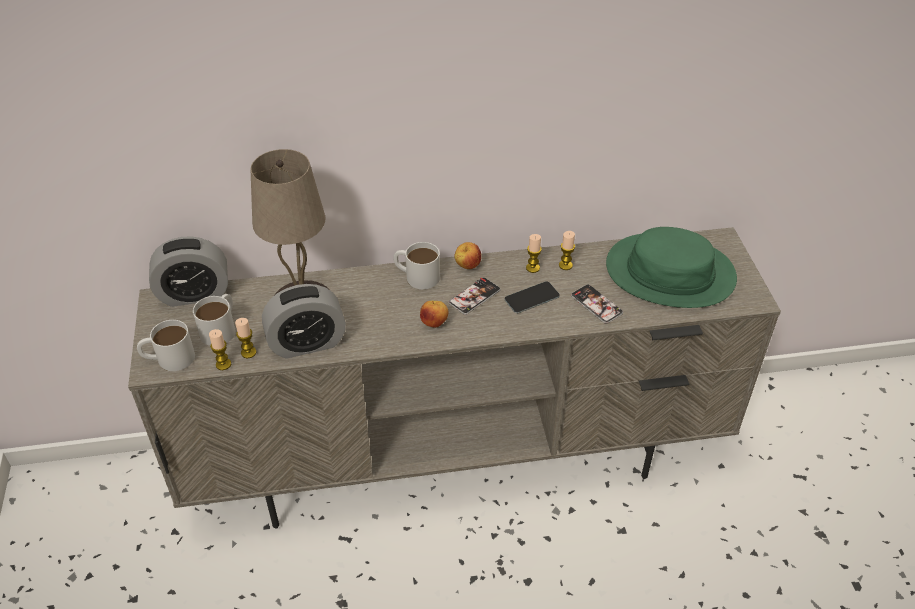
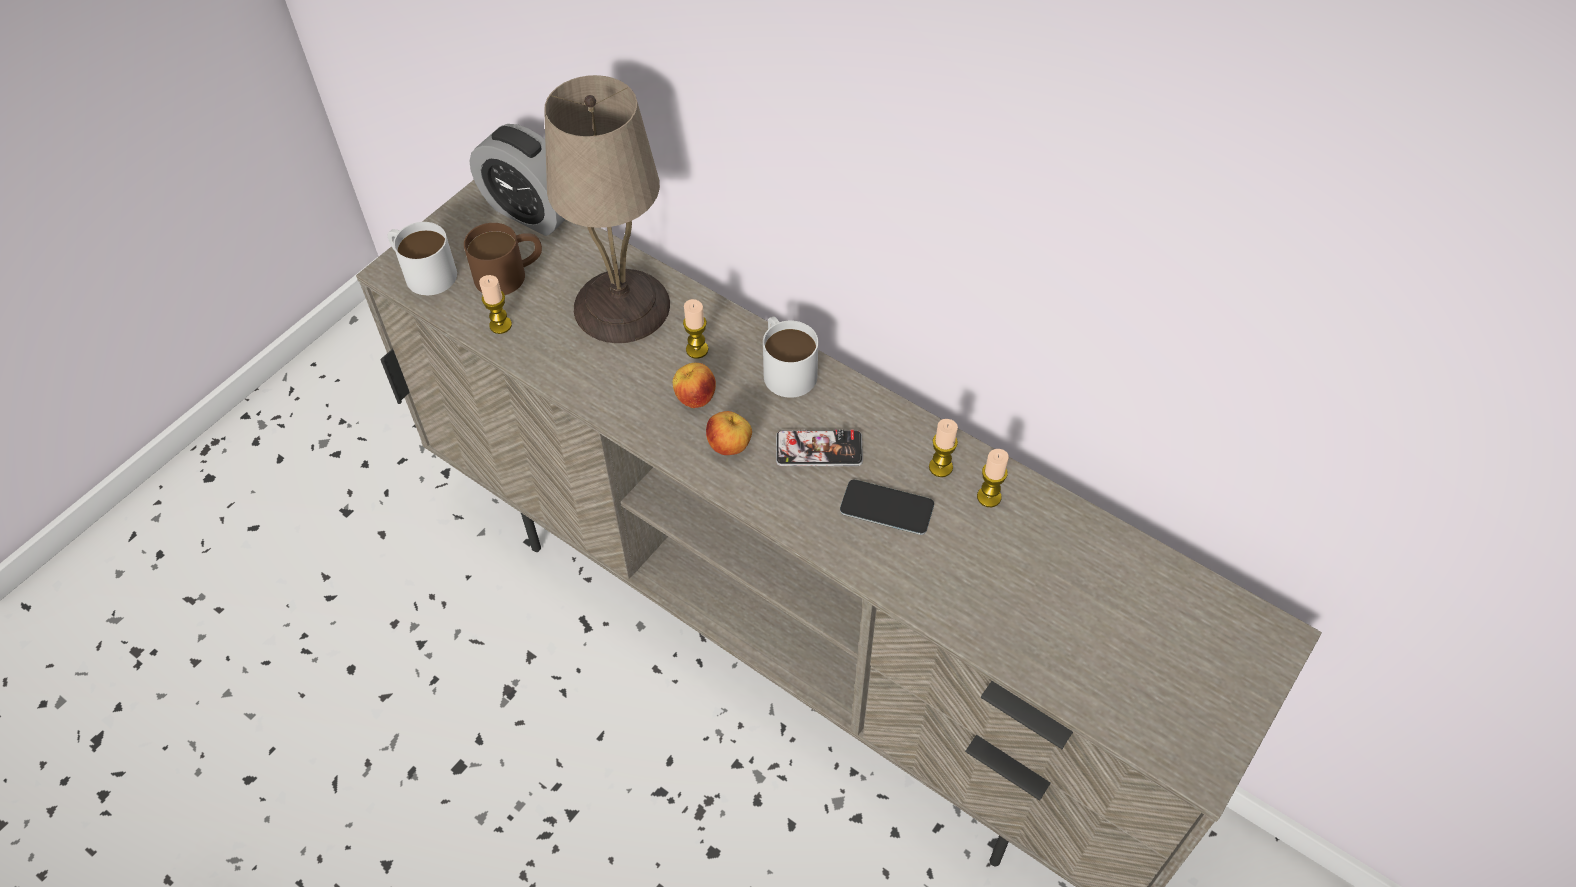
camera: 45 degrees right, 10 degrees up
(221, 328) = (510, 273): white mug -> brown mug
(223, 364) = (462, 320): candle -> candle (697, 349)
(307, 343) = (568, 361): alarm clock -> none
(467, 266) = (862, 400): apple -> apple (695, 398)
(596, 304) = (958, 585): phone -> none
(670, 272) = (1124, 622): green hat -> none

